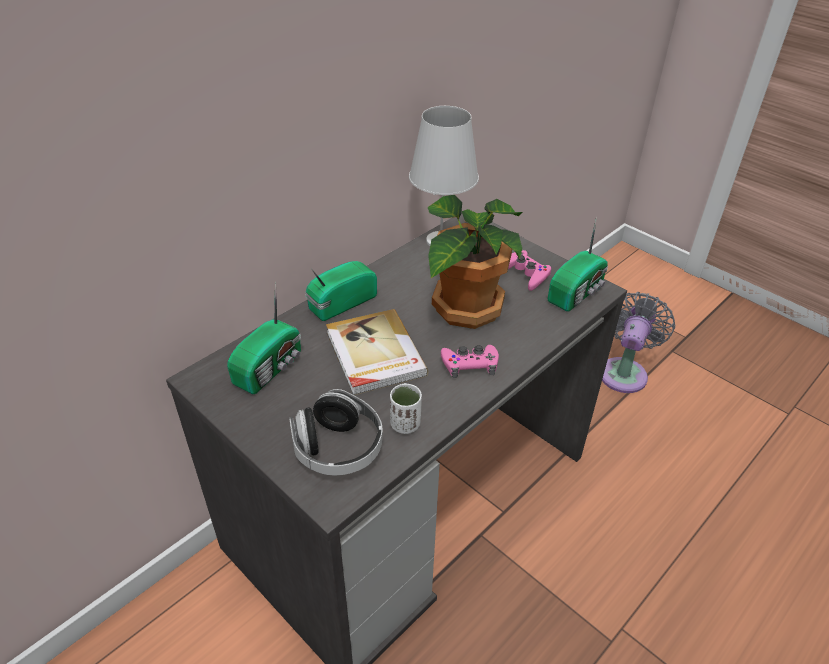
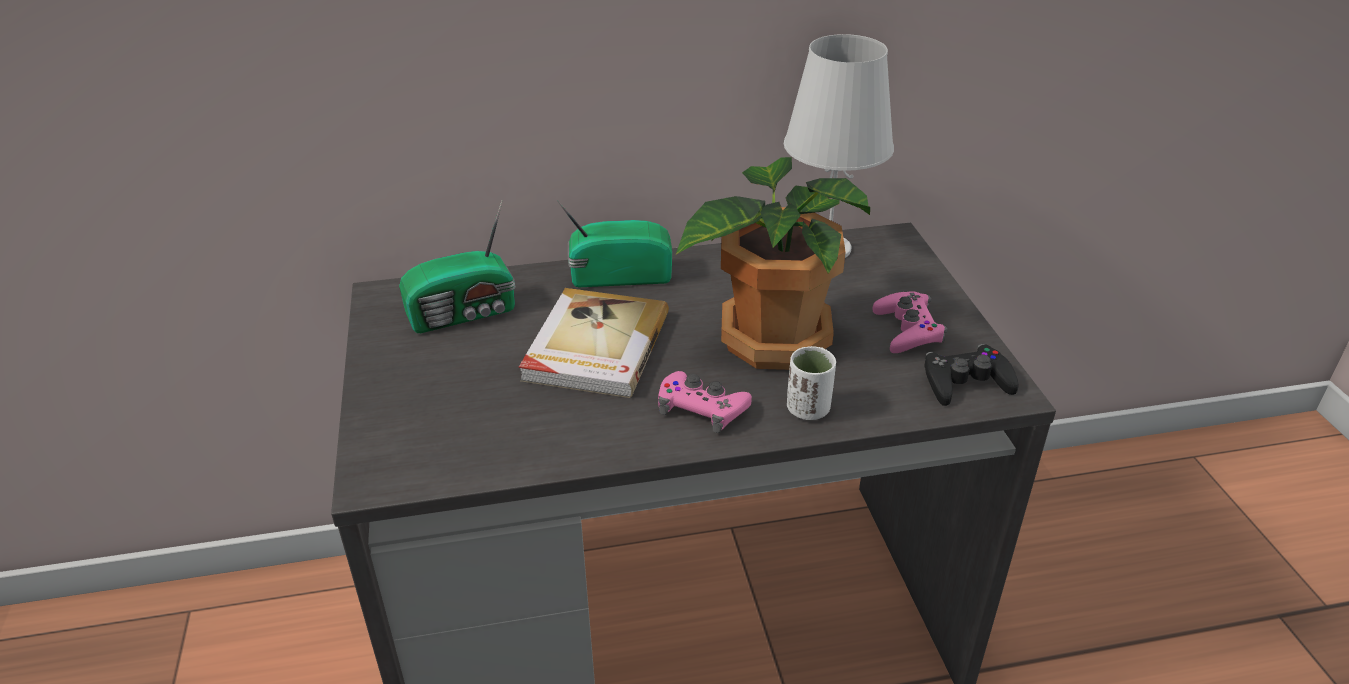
camera: 35 degrees right, 5 degrees down
(338, 449) = (440, 430): headphones -> none
(405, 424) = (544, 440): white cup -> white cup (808, 409)
(578, 292) = (966, 382): radio -> black game controller
(624, 372) = (1155, 607): grey fan -> none

